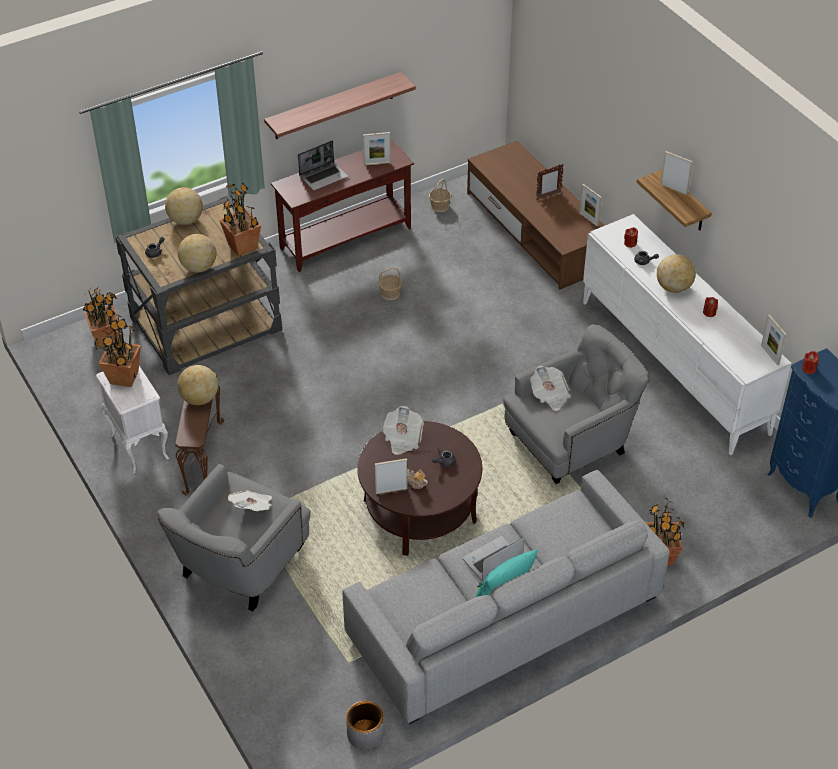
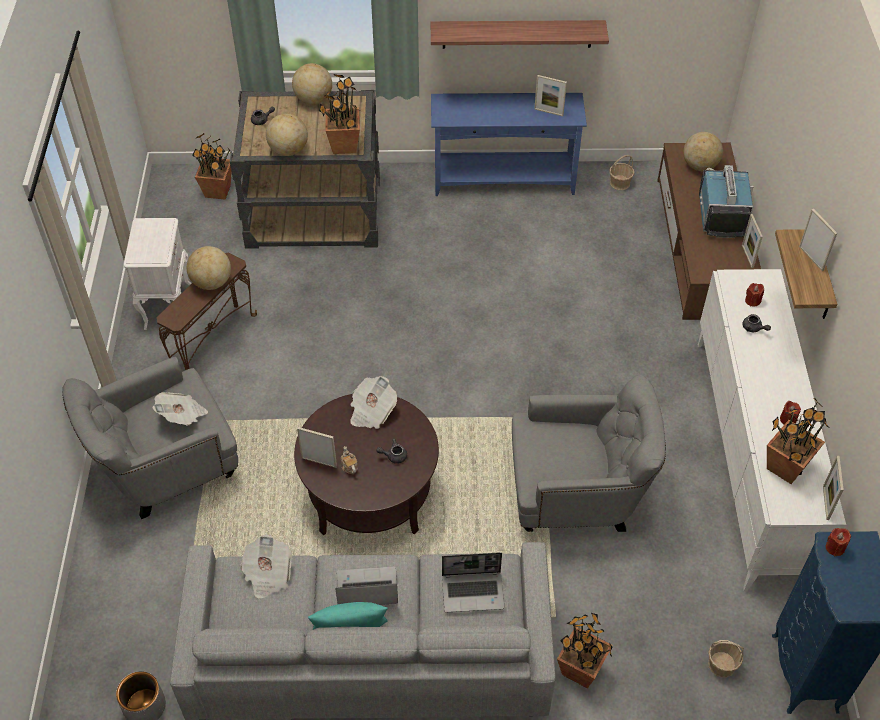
camera: 30 degrees right, 5 degrees up
(123, 377) = (153, 232): potted plant -> potted plant (785, 467)
(324, 176) = (486, 106): laptop -> laptop (473, 591)
(346, 238) = (504, 179): brown console table -> blue console table
(390, 293) = (506, 253): basket -> basket (722, 665)
(548, 196) = (721, 214): picture frame -> television
(549, 395) = (560, 433): newspaper -> newspaper (267, 574)
(674, 287) = (766, 372): globe -> globe (700, 166)

